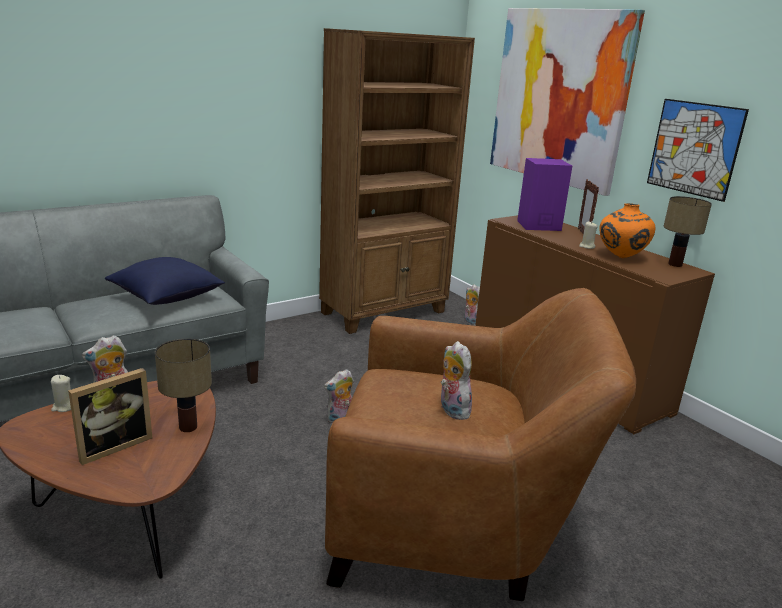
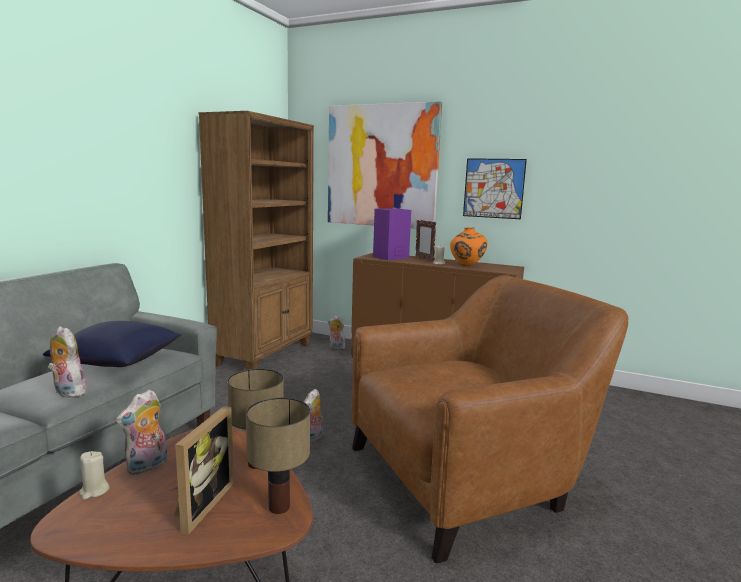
camera: 30 degrees left, 10 degrees down
(451, 410) = (466, 380): plush toy -> plush toy (67, 392)
(674, 264) = (498, 265): table lamp -> table lamp (278, 507)

